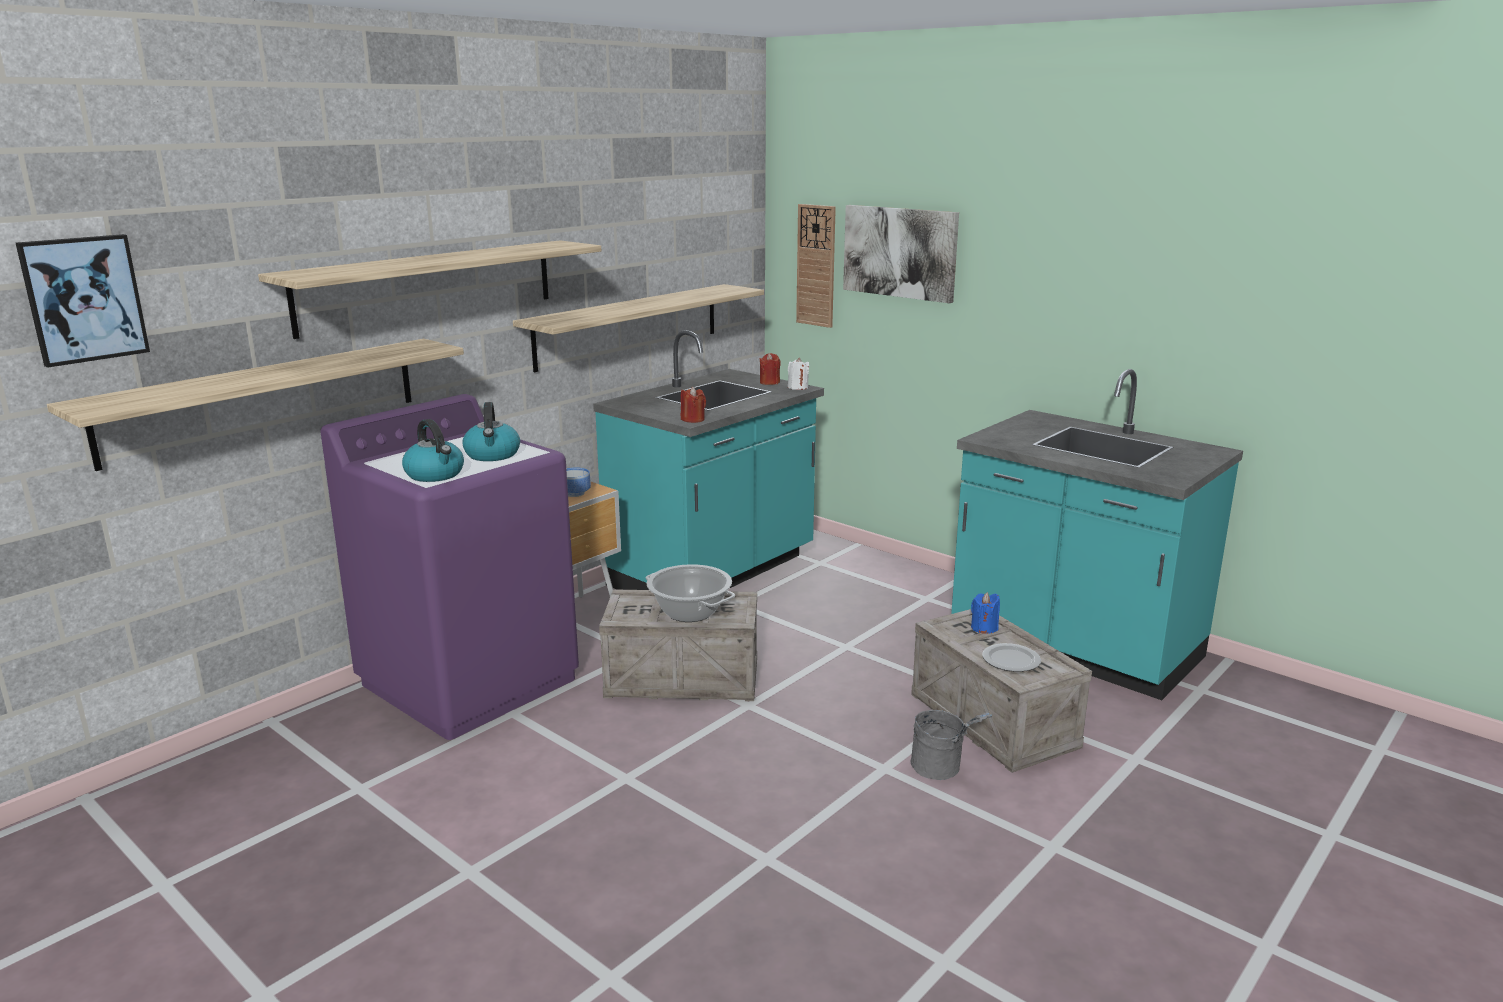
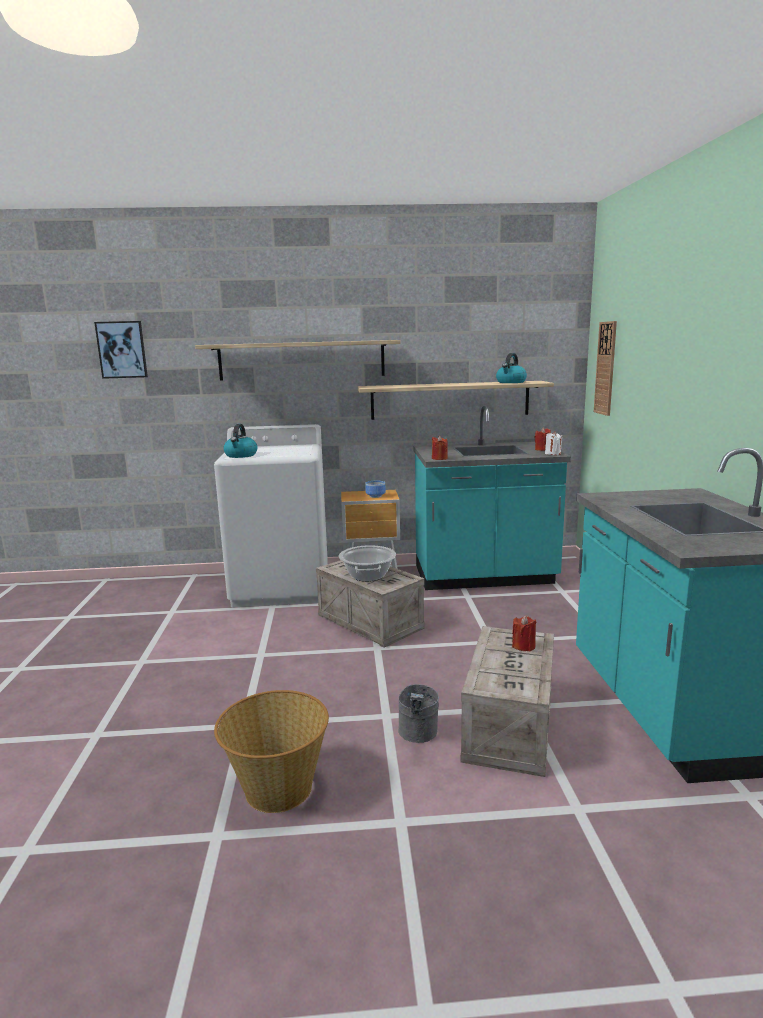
camera: 45 degrees right, 5 degrees down
(264, 400) = (202, 409): shelf -> none
(470, 681) = (282, 586): purple washing machine -> white washing machine
(492, 455) = (284, 453): kettle -> kettle (511, 382)
(900, 252) = (644, 352): picture -> none
(916, 889) = (277, 788): none -> basket
(984, 628) = (523, 646): blue candle -> red candle
(1010, 660) = (498, 671): plate -> none

